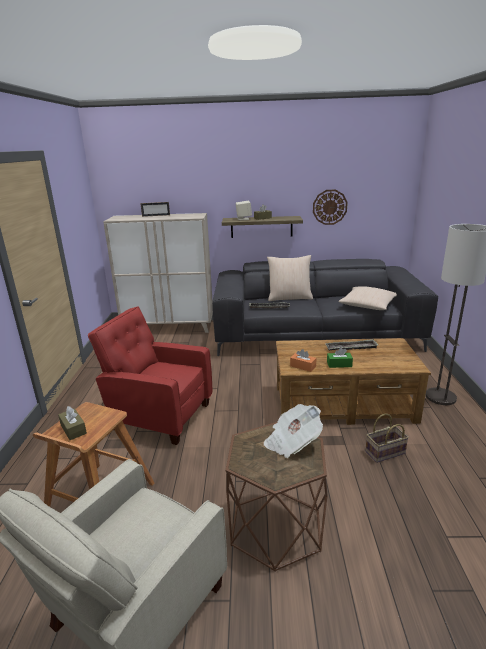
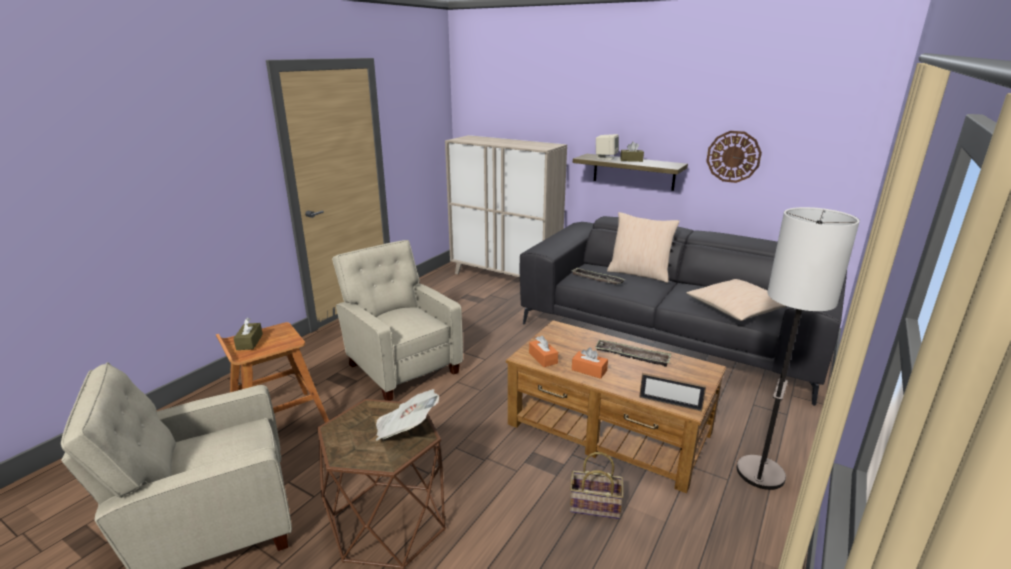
camera: 30 degrees right, 0 degrees up
(156, 215) = (506, 140): picture frame -> picture frame (670, 403)
(159, 415) = (402, 366): red armchair -> beige armchair
(339, 364) = (589, 370): green tissue box -> orange tissue box

